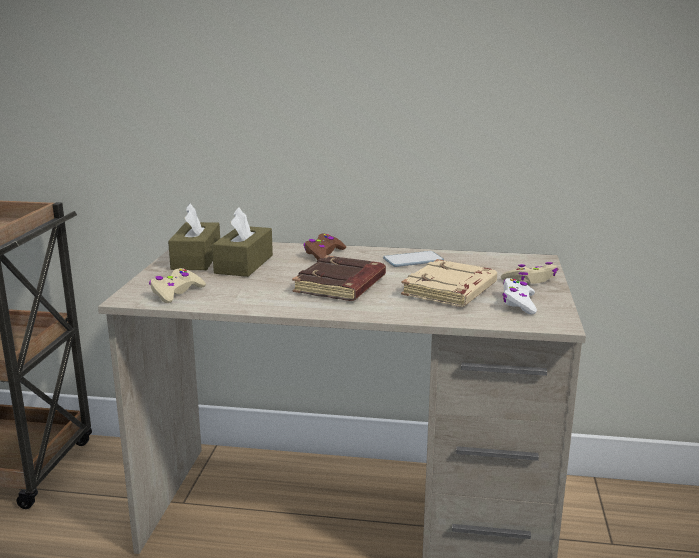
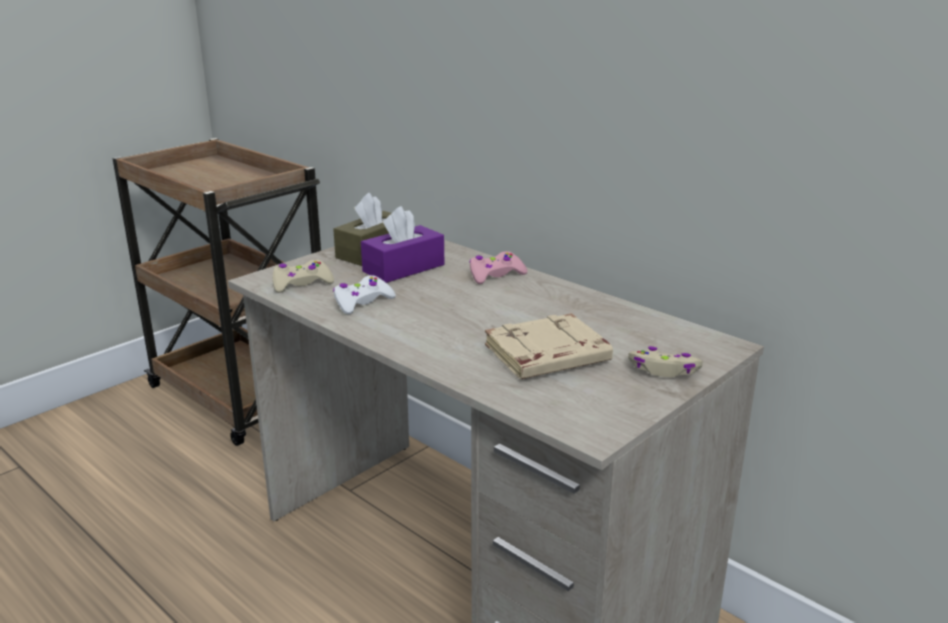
camera: 35 degrees right, 5 degrees up
(244, 264) = (403, 268): brown tissue box -> purple tissue box
(323, 254) = (495, 275): brown game controller -> pink game controller
(341, 286) = (449, 317): brown book -> none
(413, 260) = (573, 307): phone -> none
(518, 303) = (595, 395): white game controller -> white game controller (362, 302)

